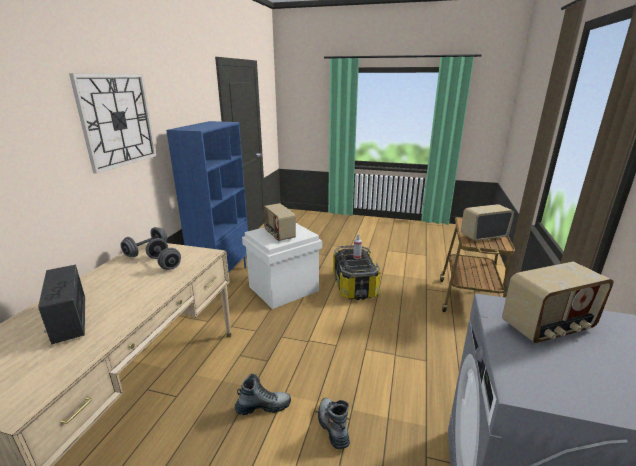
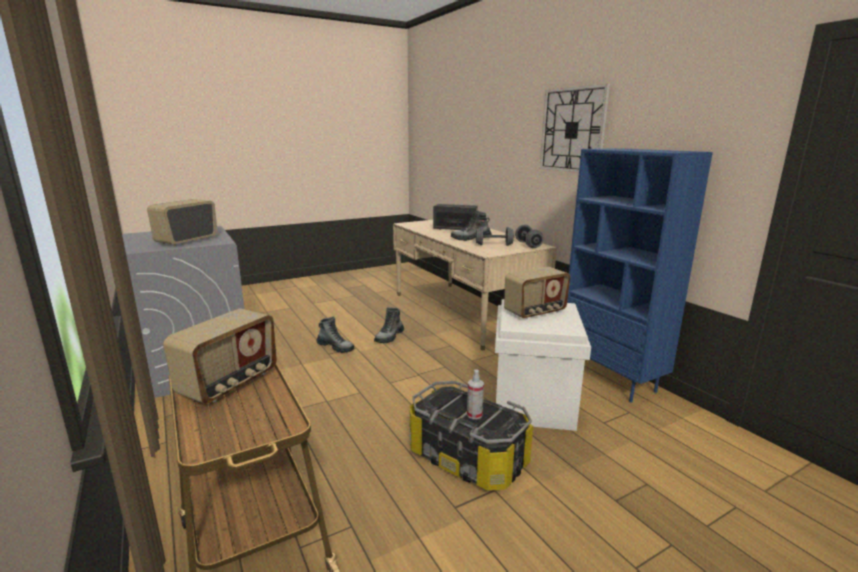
camera: 135 degrees right, 5 degrees down
(139, 284) = (471, 239): none -> boot
(279, 235) = (535, 312): radio -> radio turned 135 degrees clockwise

